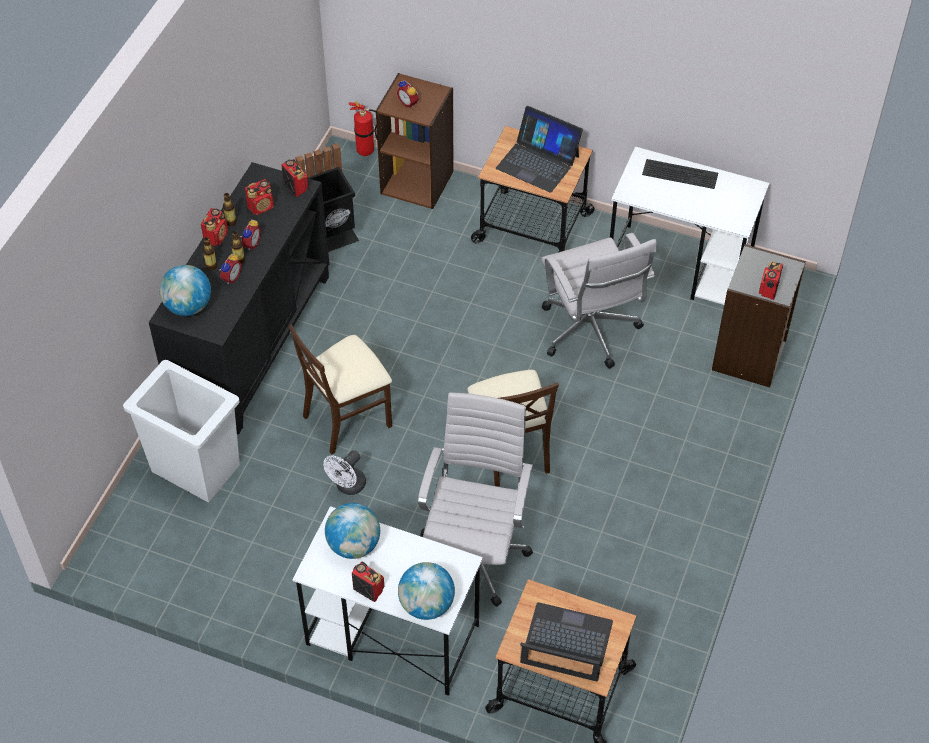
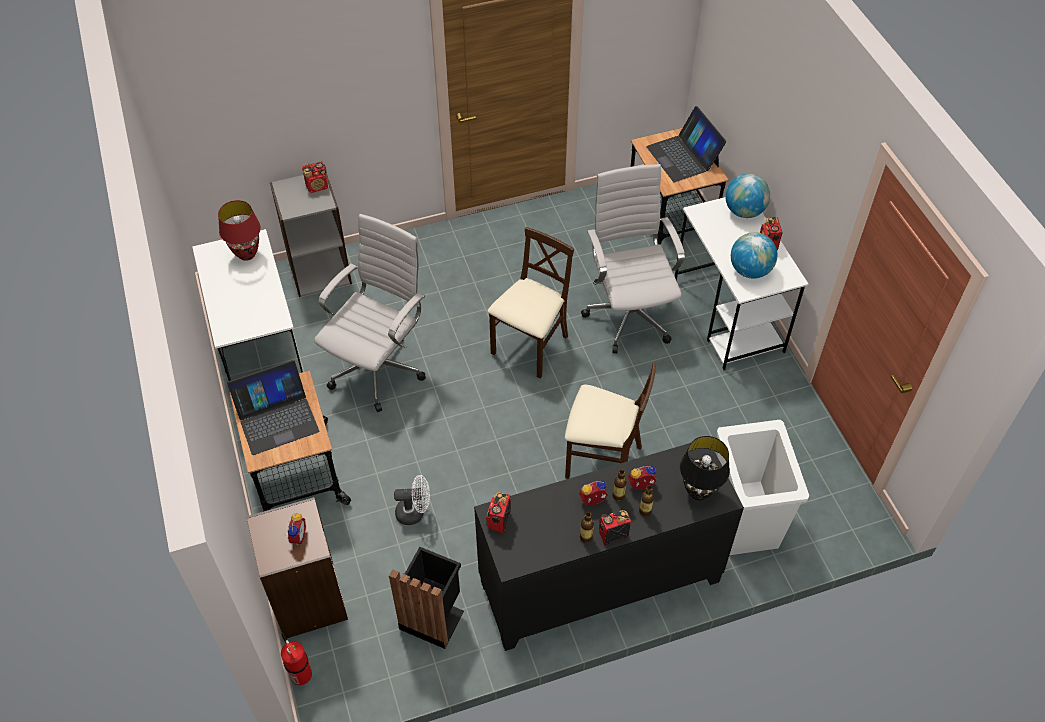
camera: 130 degrees left, 0 degrees up
(188, 306) = (699, 492): globe -> black table lamp
(261, 207) = (546, 528): radio -> none
(347, 487) = (656, 416): white fan -> white fan (414, 512)
(474, 553) = (628, 314): white office chair -> white office chair turned 105 degrees clockwise
(538, 162) = (276, 418): laptop -> laptop turned 75 degrees clockwise
(681, 173) = (225, 301): keyboard -> none
(726, 210) = (247, 254): none -> red table lamp

